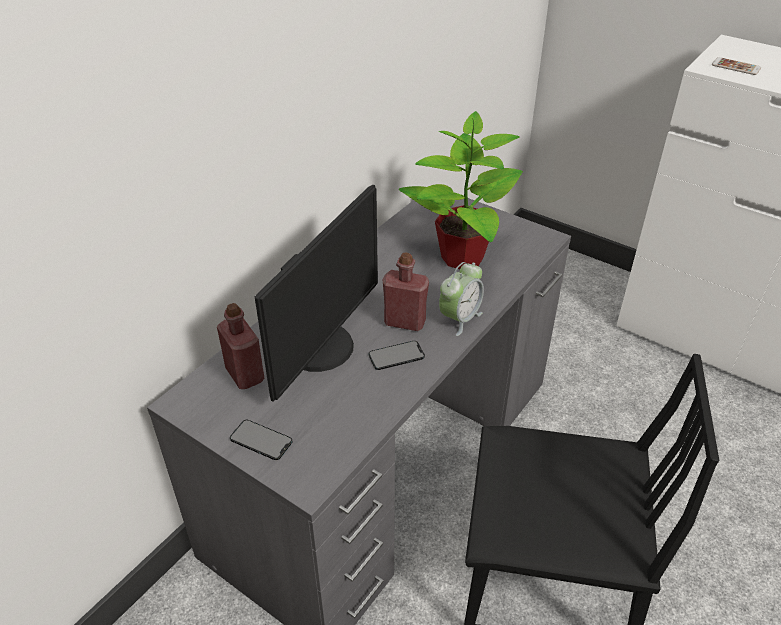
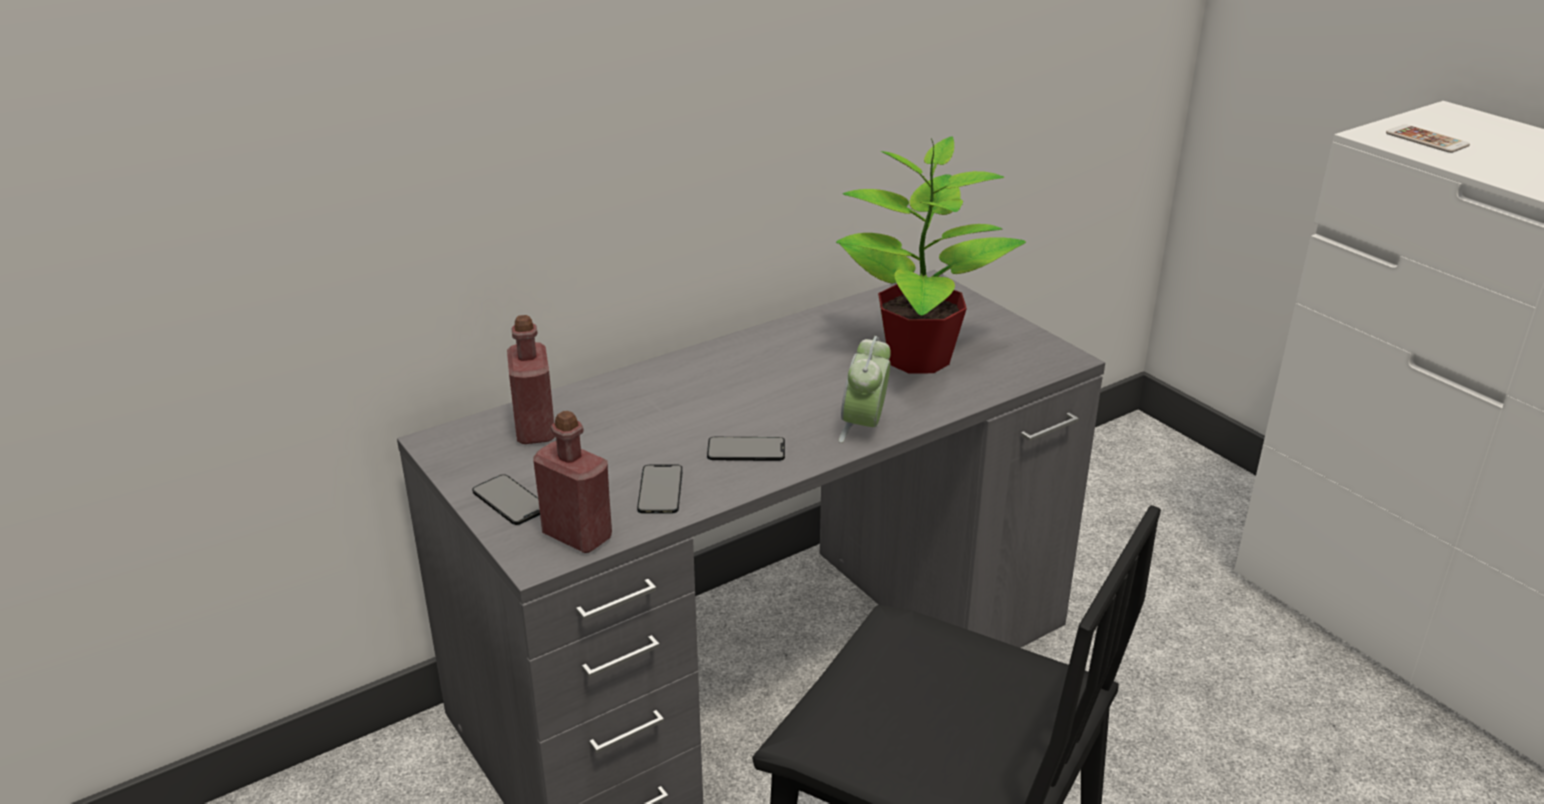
camera: 20 degrees right, 10 degrees down
(322, 348) = (652, 422): monitor -> none
(359, 403) = (660, 489): none -> phone
(405, 322) = (783, 415): red bottle -> red bottle (577, 535)
(459, 319) = (864, 427): alarm clock -> alarm clock turned 135 degrees clockwise

